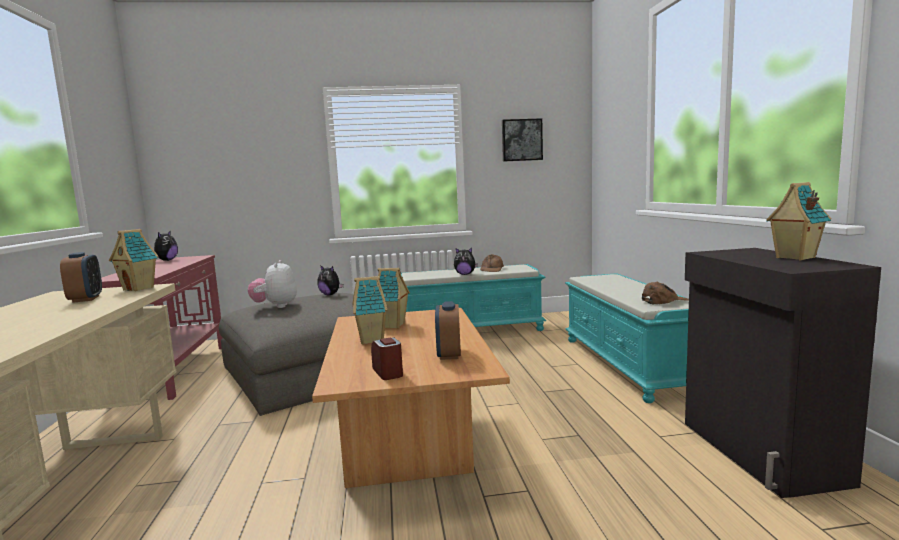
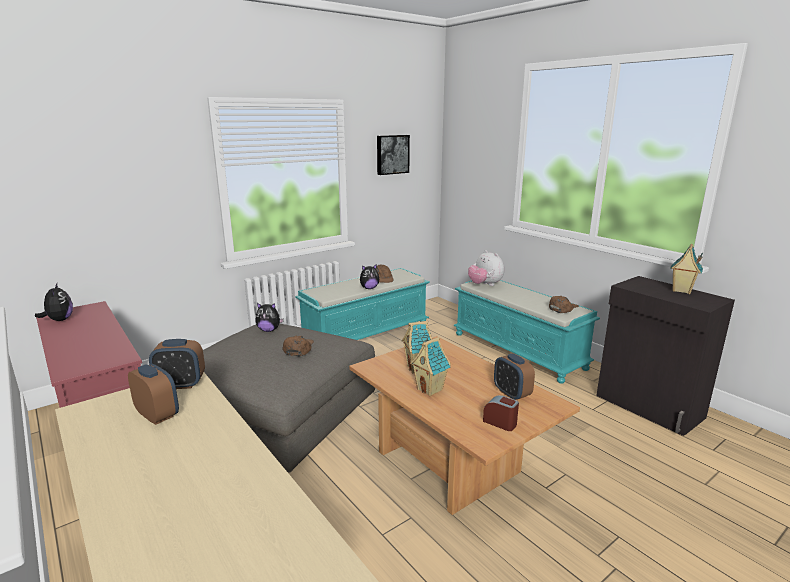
camera: 30 degrees left, 10 degrees up
(139, 288) = (180, 384): toy house -> alarm clock
(275, 306) = (239, 357): plush toy -> plush toy (485, 285)
(328, 306) = (298, 348): none -> brown cap

